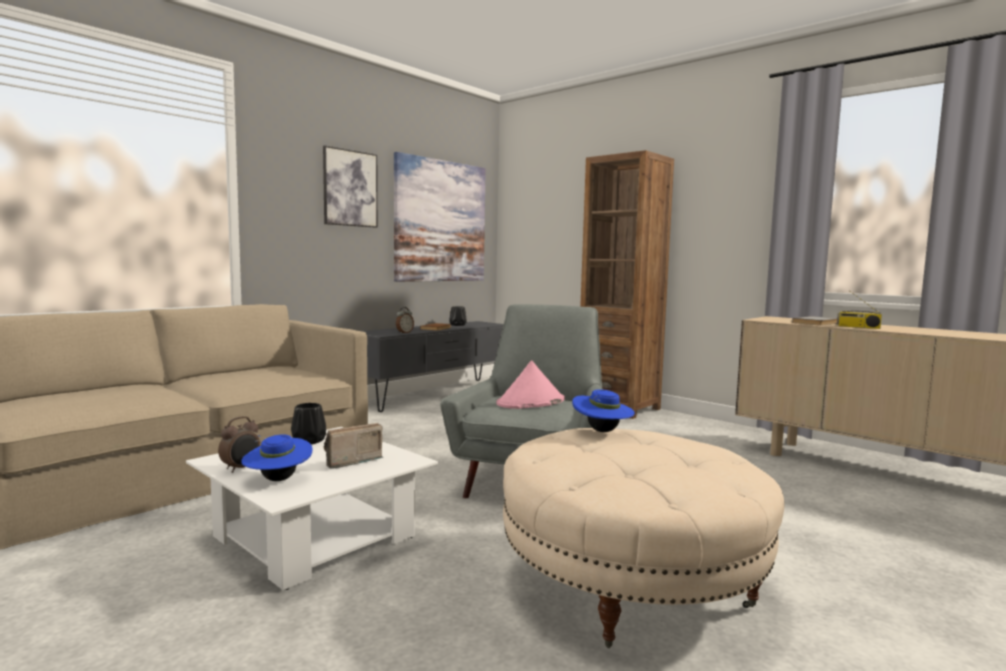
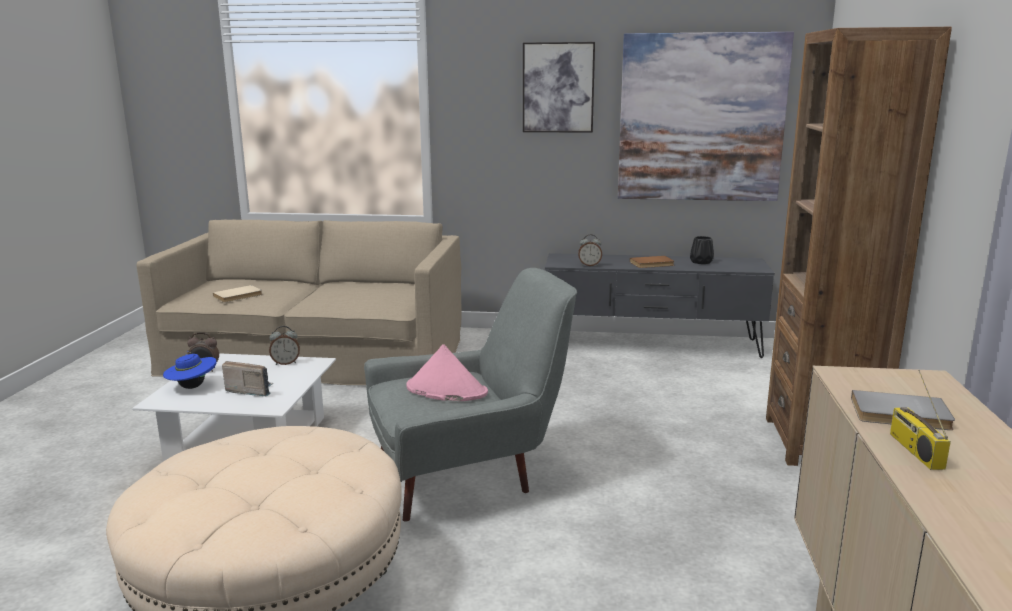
camera: 55 degrees right, 10 degrees up
(114, 402) = (238, 296): none -> beige book
(308, 440) = (286, 363): black vase -> alarm clock
(602, 431) = (320, 443): blue hat -> none

